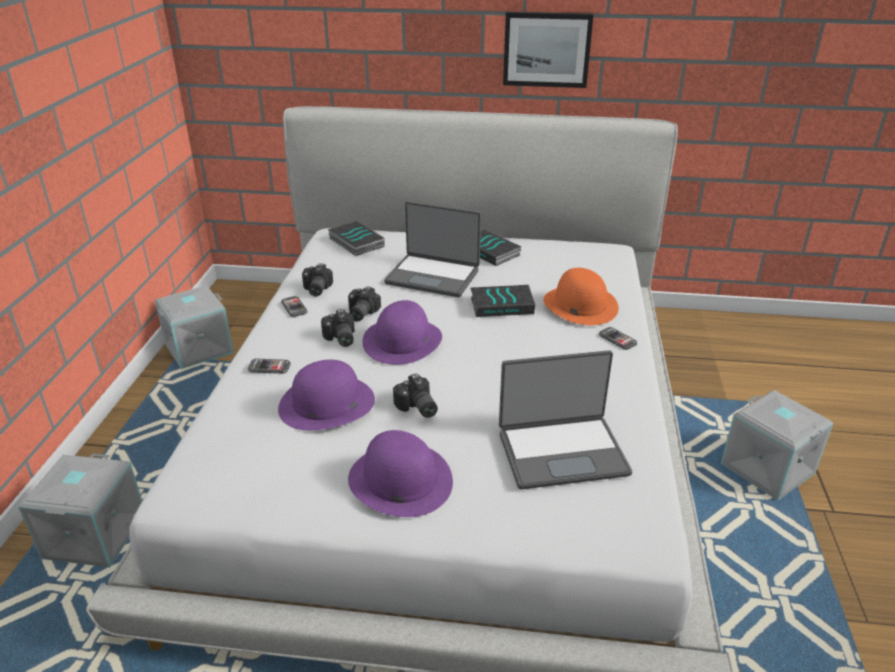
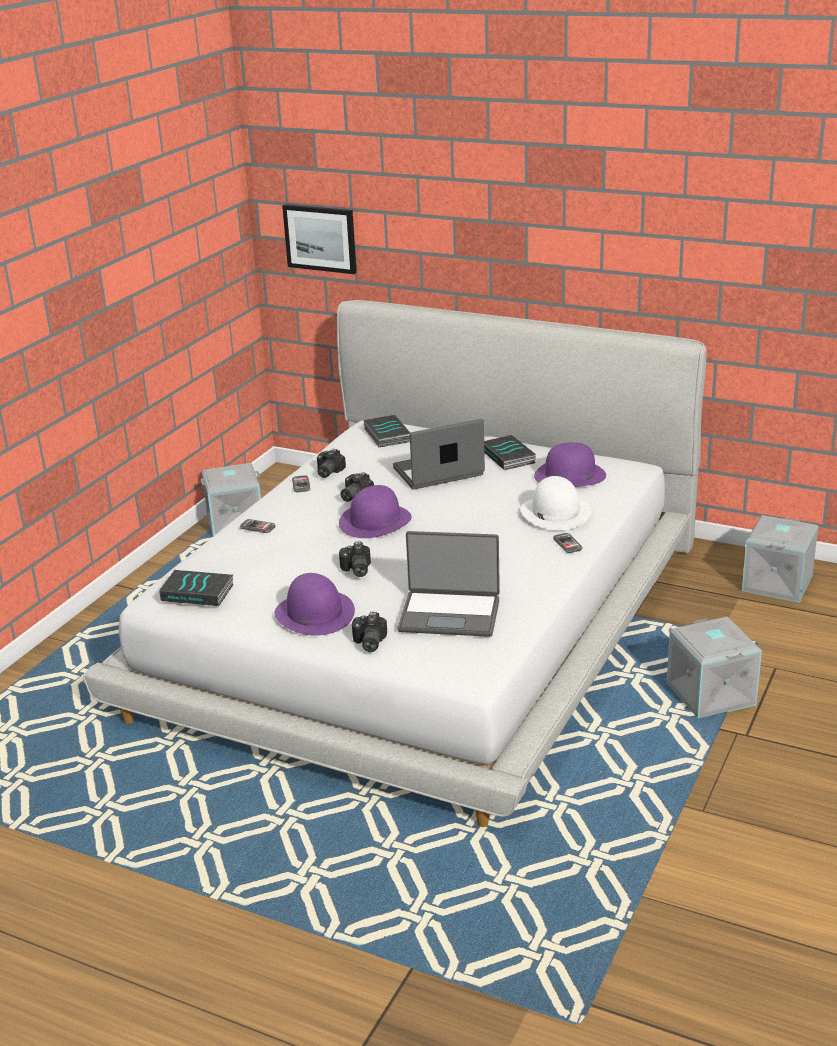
camera: 20 degrees right, 5 degrees down
(94, 535) = (105, 648): grey storage box -> grey storage box (776, 582)
(326, 403) = (286, 557): purple hat -> purple hat (569, 475)
(339, 339) = (324, 513): camera -> camera (368, 643)
(433, 276) = (439, 472): laptop -> laptop turned 120 degrees clockwise
(502, 305) = (484, 504): book -> book (198, 592)
(546, 49) = (585, 263): picture -> picture (320, 238)
(580, 305) = (555, 512): orange hat -> white hat

